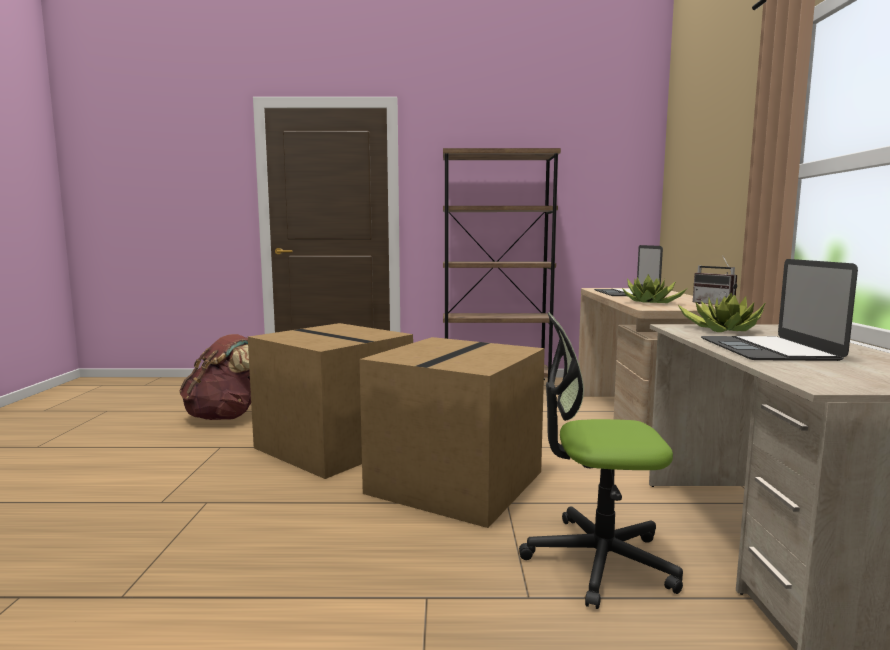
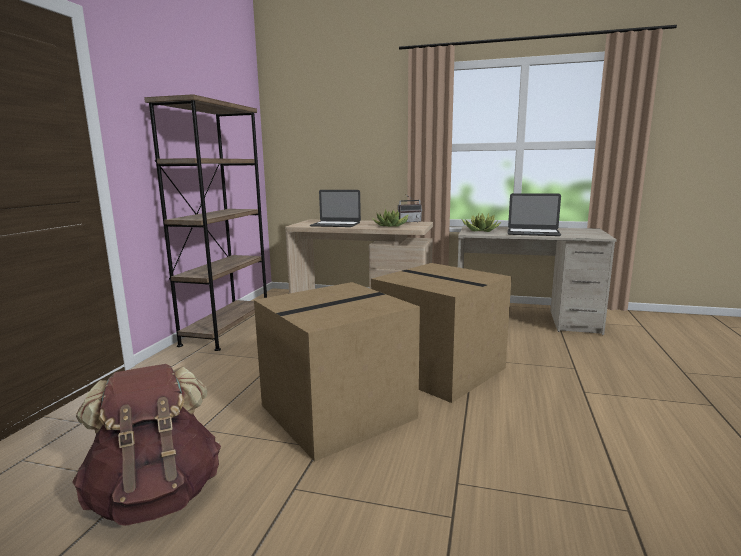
camera: 75 degrees left, 5 degrees up
(598, 560) = (537, 349): office chair -> none

